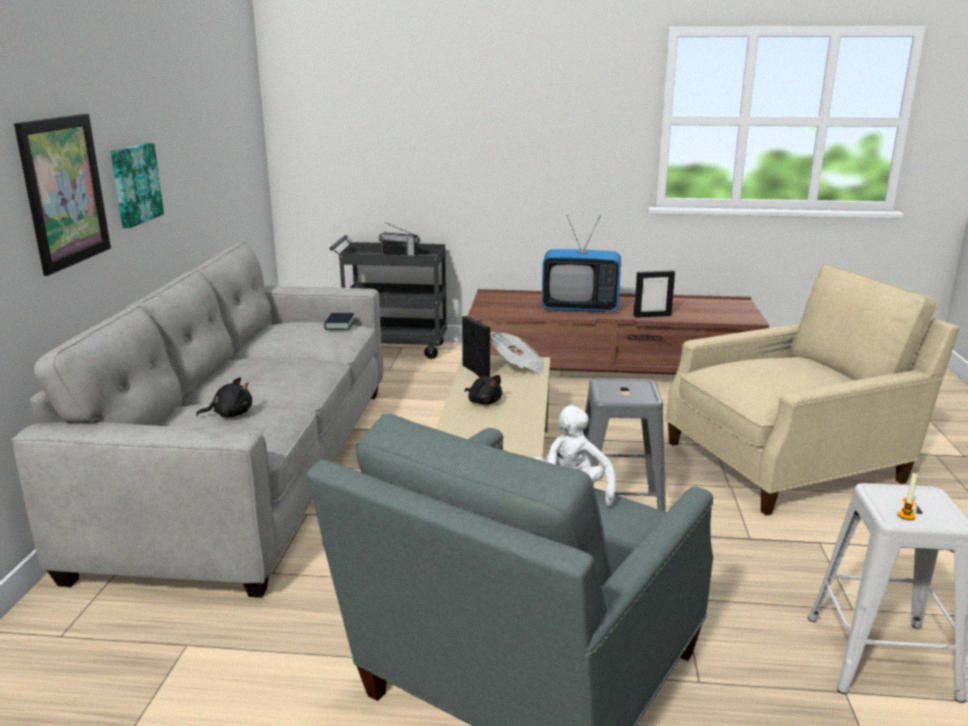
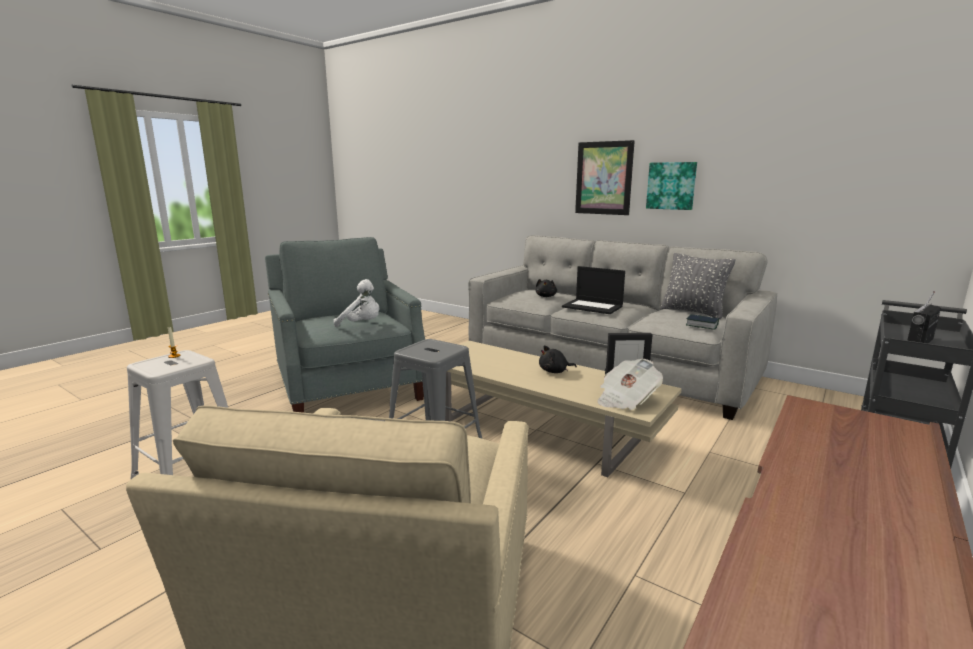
camera: 120 degrees right, 5 degrees down
(273, 332) = (693, 312): none -> grey pillow
(289, 375) = (593, 307): none -> laptop
(580, 308) = (832, 473): television -> none
(652, 315) = (778, 526): picture frame -> none

